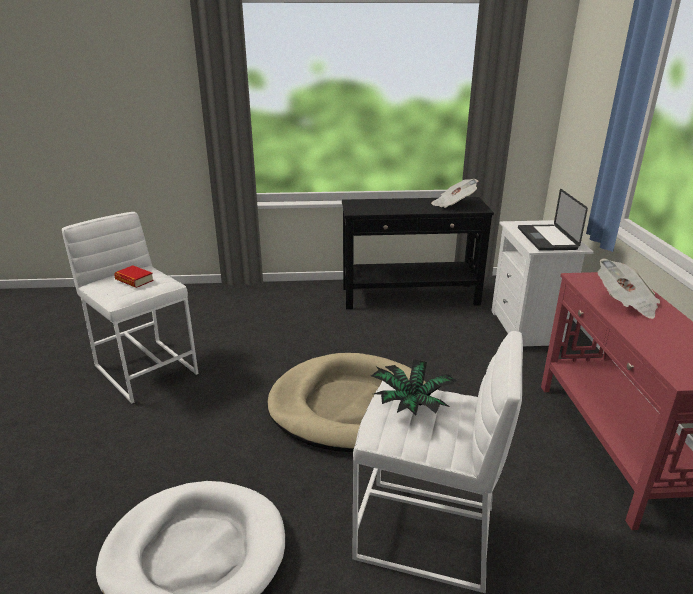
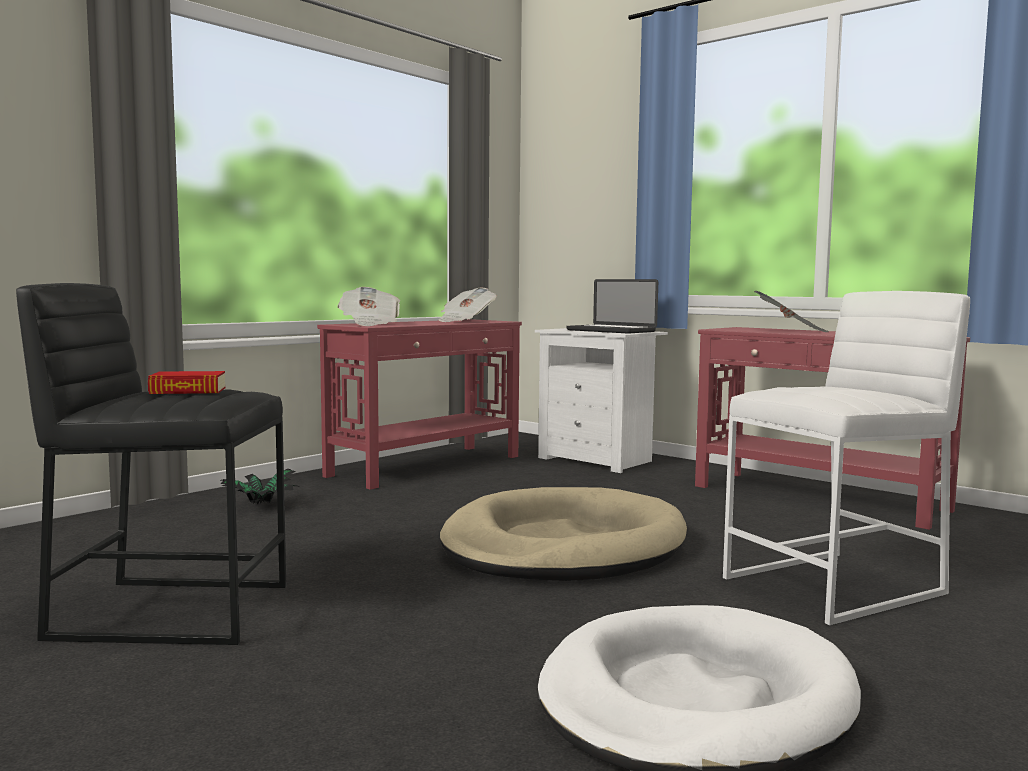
camera: 45 degrees left, 20 degrees down
(146, 369) = (171, 610): white stool -> black stool
(366, 206) = (369, 324): none -> newspaper
(410, 296) = (427, 466): black console table -> red console table
(411, 405) = (814, 387): potted plant -> potted plant (260, 506)

